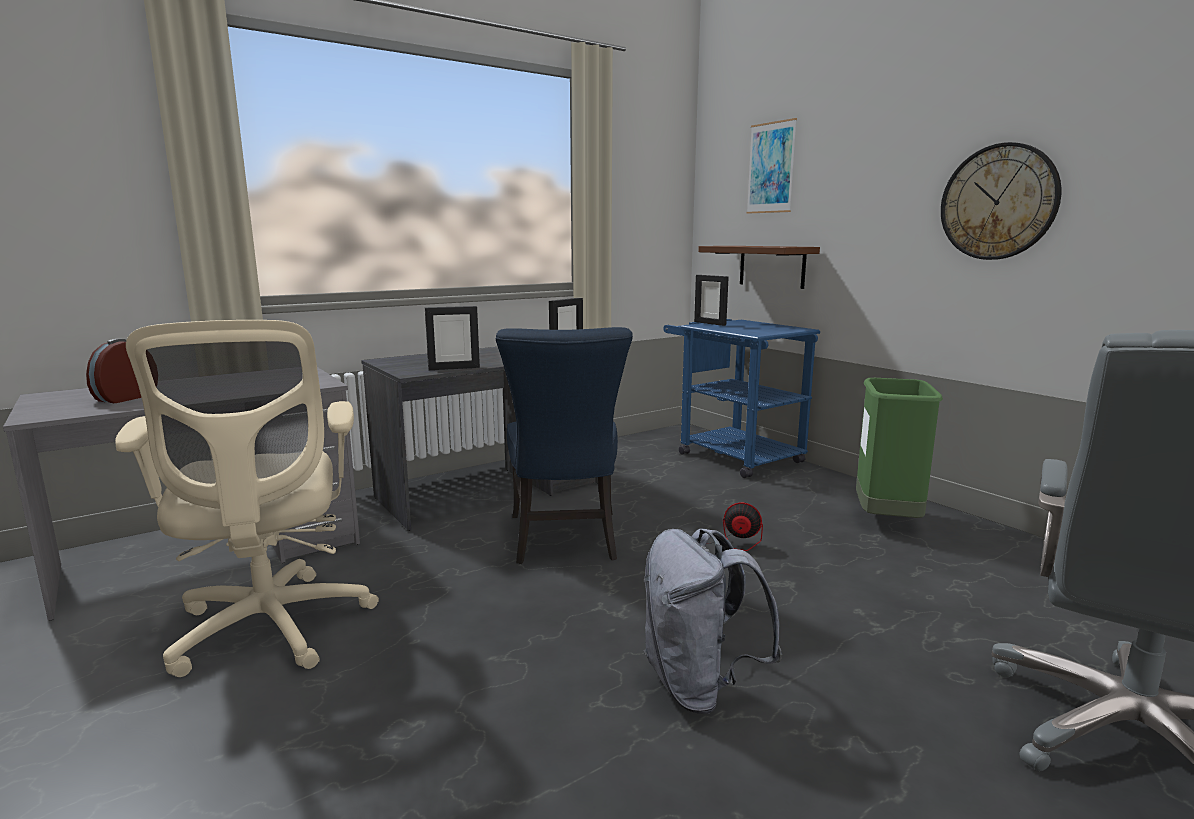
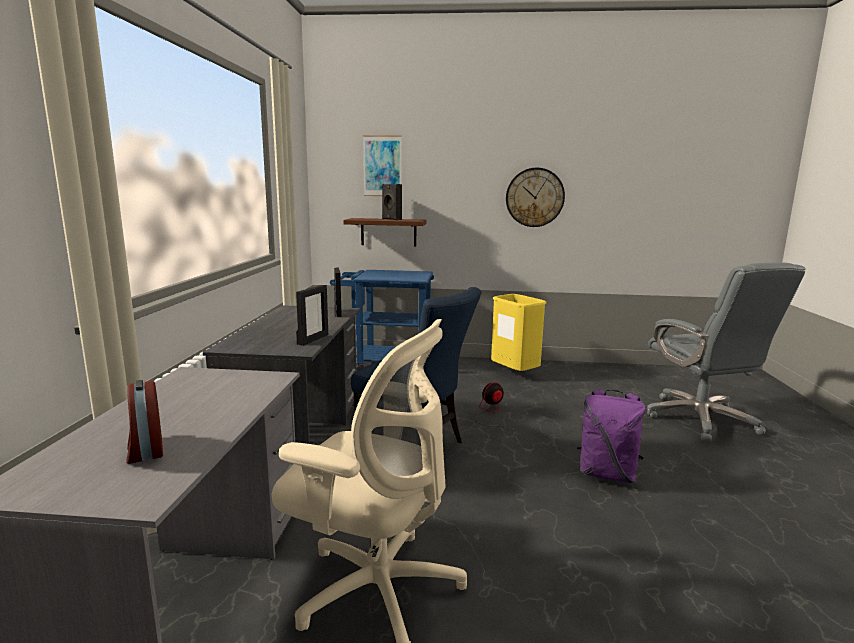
camera: 50 degrees left, 0 degrees up
(699, 686) = (607, 474): grey backpack -> purple backpack
(710, 323) = (368, 275): picture frame -> none
(762, 246) = (391, 219): none -> black speaker
(886, 520) = (514, 373): green trash can -> yellow trash can

